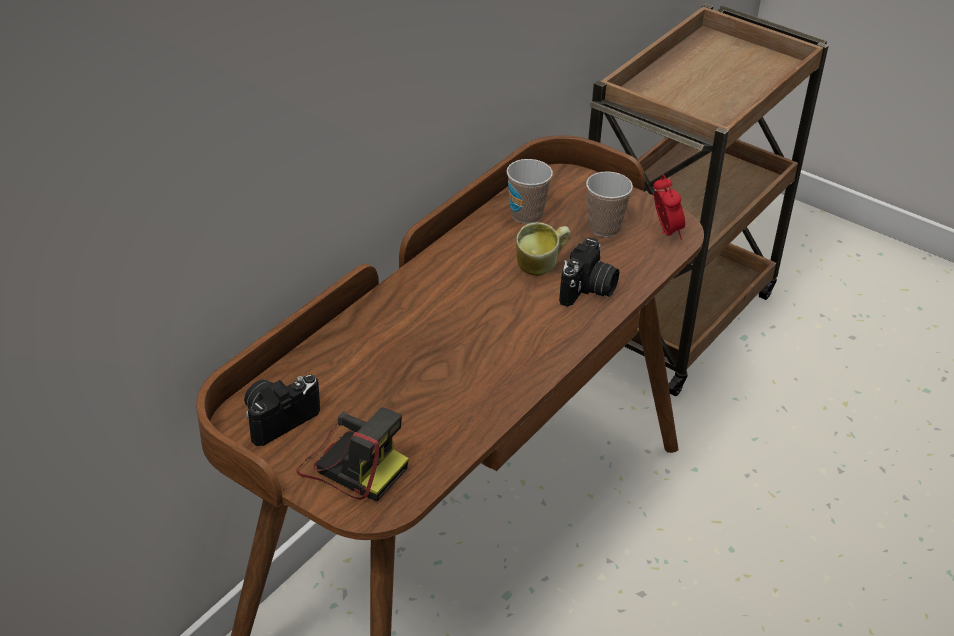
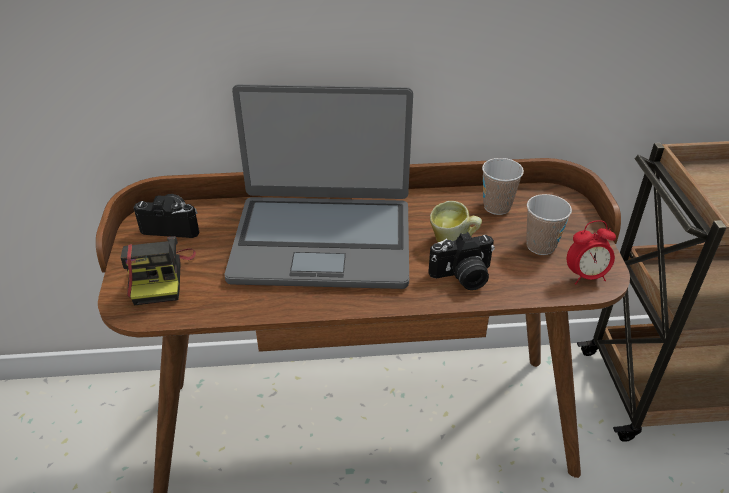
camera: 50 degrees right, 0 degrees up
(438, 336) = (322, 241): none -> laptop
(665, 232) = (586, 276): alarm clock -> alarm clock turned 45 degrees clockwise

